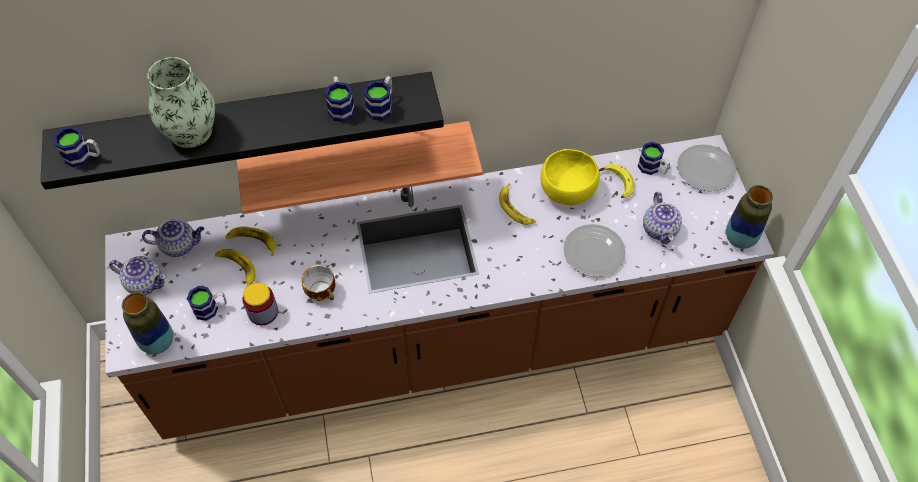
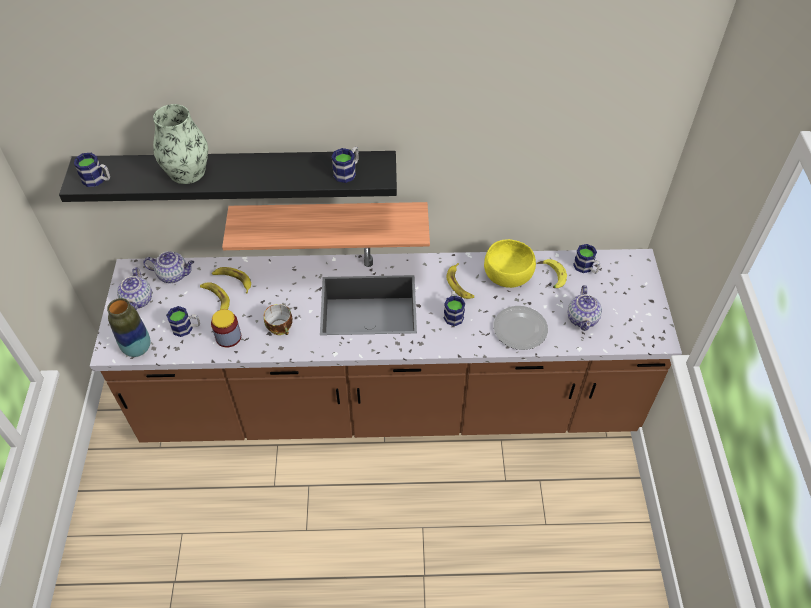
camera: 10 degrees right, 5 degrees down
(144, 282) = (138, 300): teapot -> teapot turned 60 degrees clockwise
(340, 107) = (313, 168): mug -> mug (453, 314)
(706, 170) = (634, 275): plate -> none
(740, 239) = (653, 336): vase -> none

